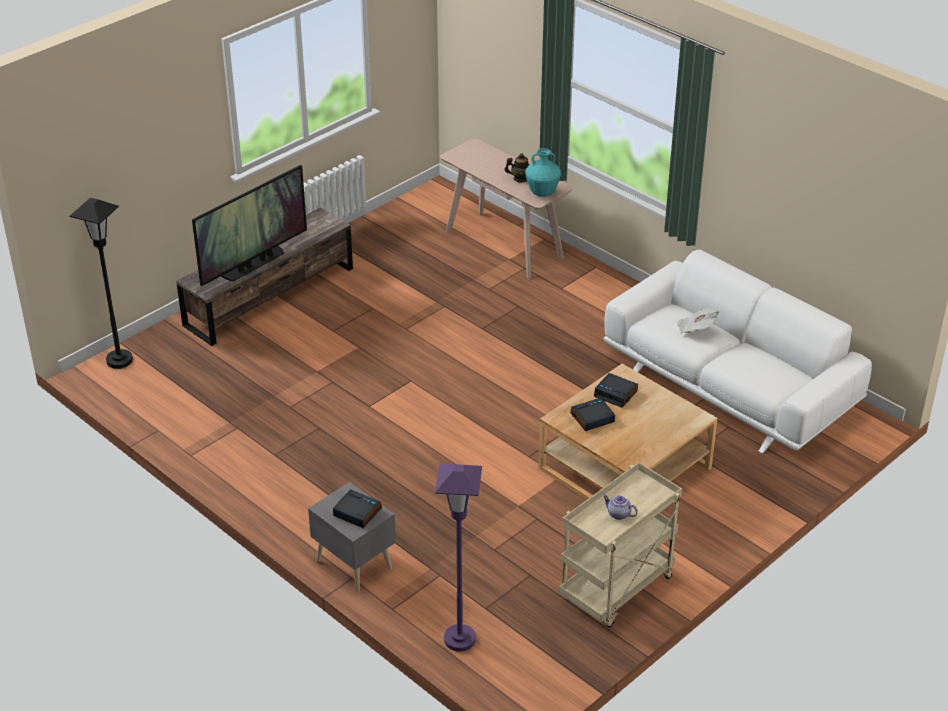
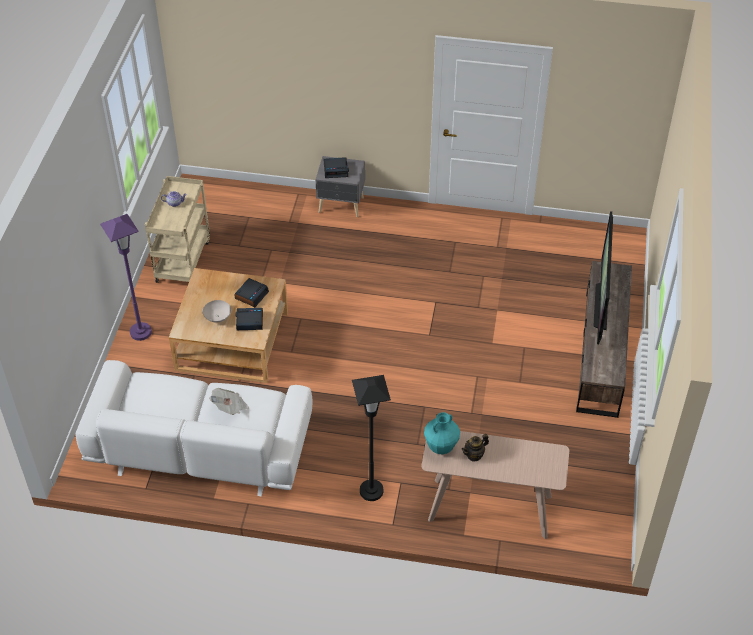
camera: 145 degrees right, 10 degrees up
(119, 360) = (626, 252): black floor lamp -> black floor lamp (371, 491)
(459, 639) = (249, 196): purple floor lamp -> purple floor lamp (140, 332)
(648, 413) = (217, 317): none -> white bowl

